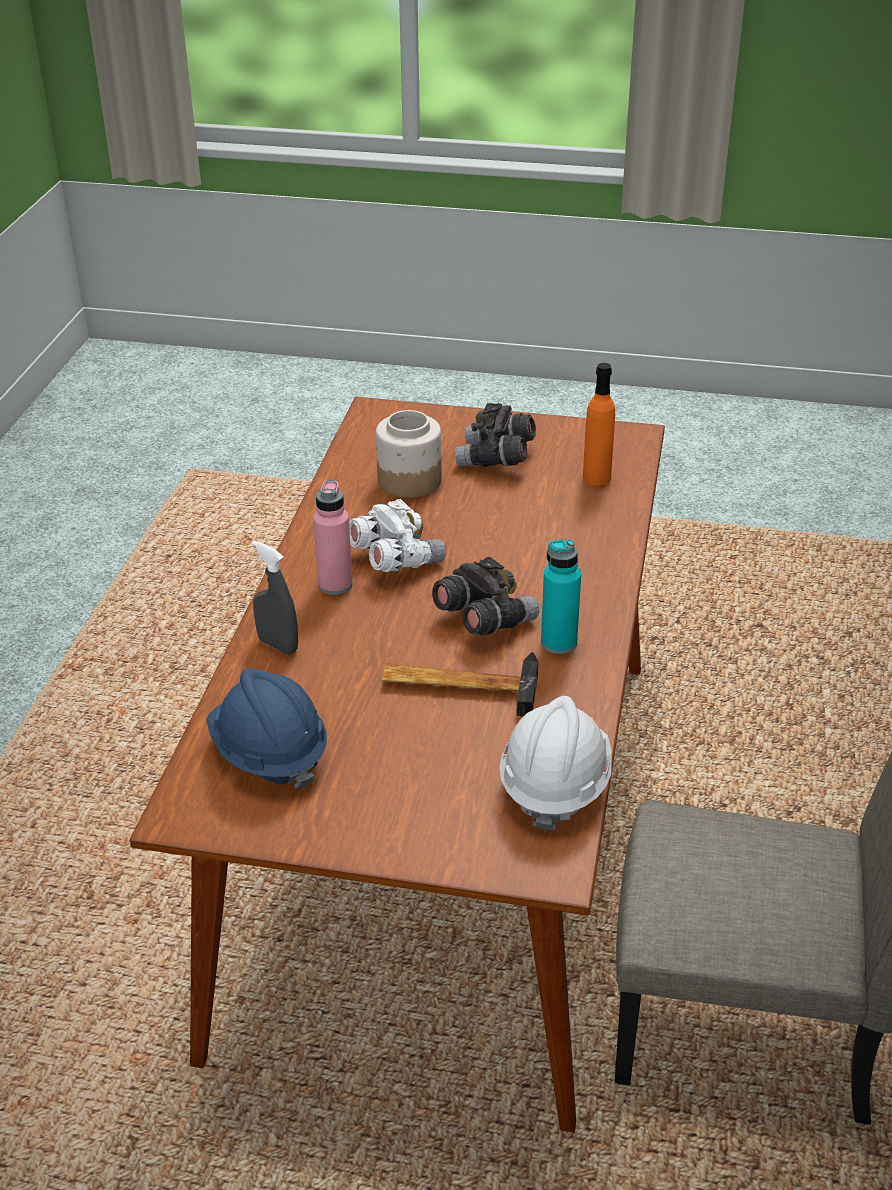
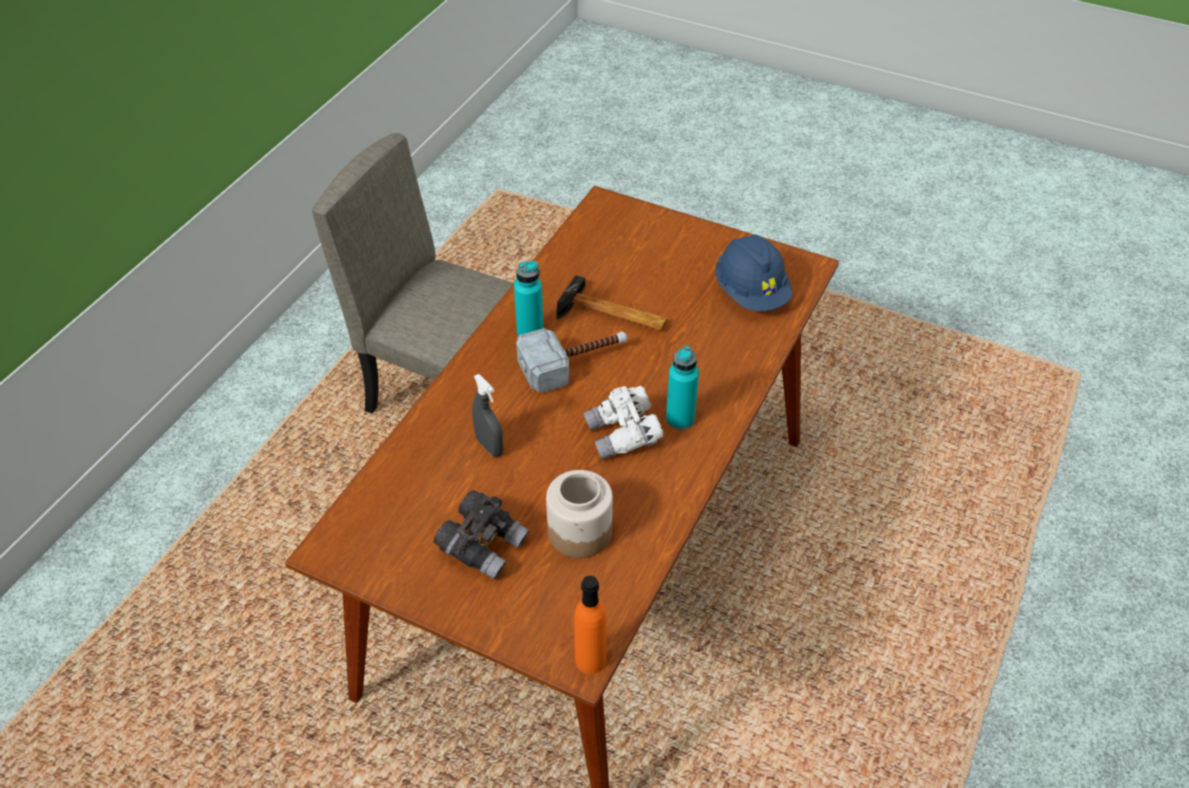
camera: 165 degrees left, 10 degrees up
(278, 645) = (735, 371): grey spray bottle -> grey spray bottle (489, 446)
(335, 585) = (680, 419): pink bottle -> turquoise bottle
(484, 619) = (574, 363): grey binoculars -> hammer
(554, 785) = (582, 243): white hard hat -> none
(596, 478) = (402, 496): orange bottle -> orange bottle (590, 660)

